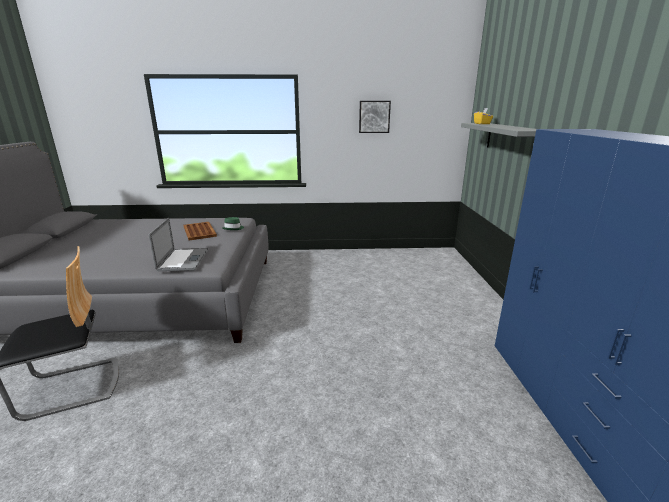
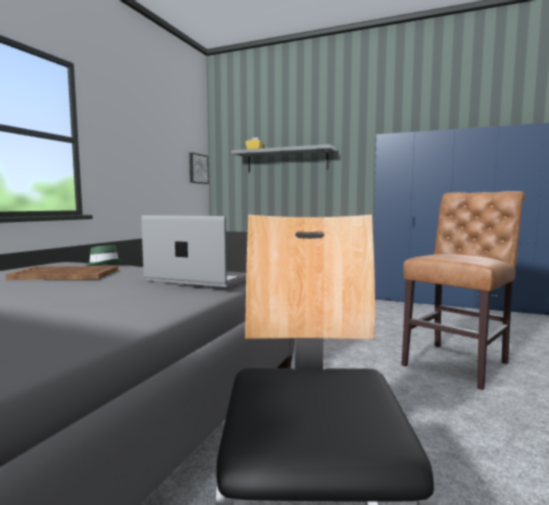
camera: 65 degrees left, 15 degrees down
(307, 432) = (458, 363): none -> brown chair
(374, 116) = (148, 137): picture -> picture (197, 168)

